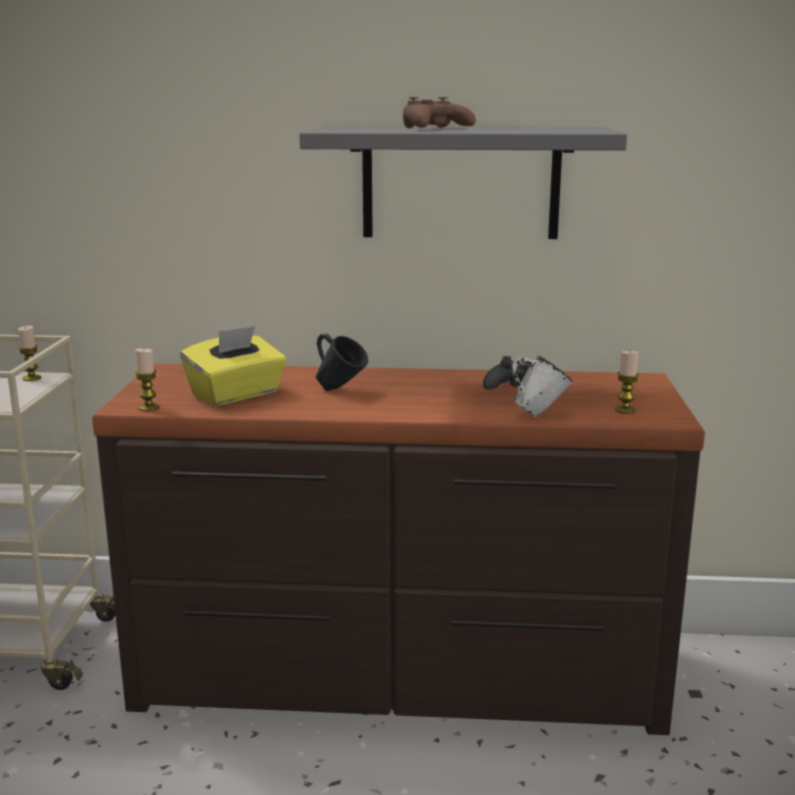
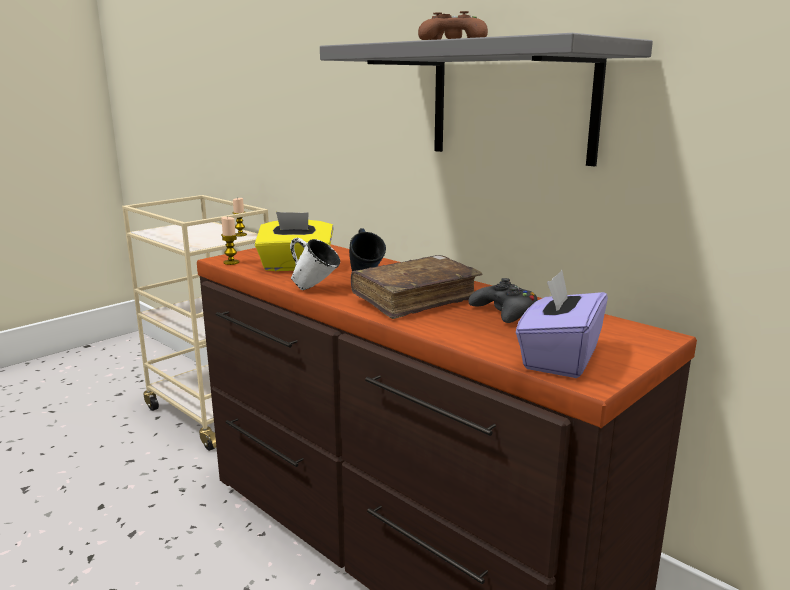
camera: 40 degrees right, 0 degrees up
(427, 396) = (415, 299): none -> brown book
(539, 413) = (469, 337): white mug -> white mug (314, 289)
(625, 410) = (559, 358): candle -> purple tissue box

